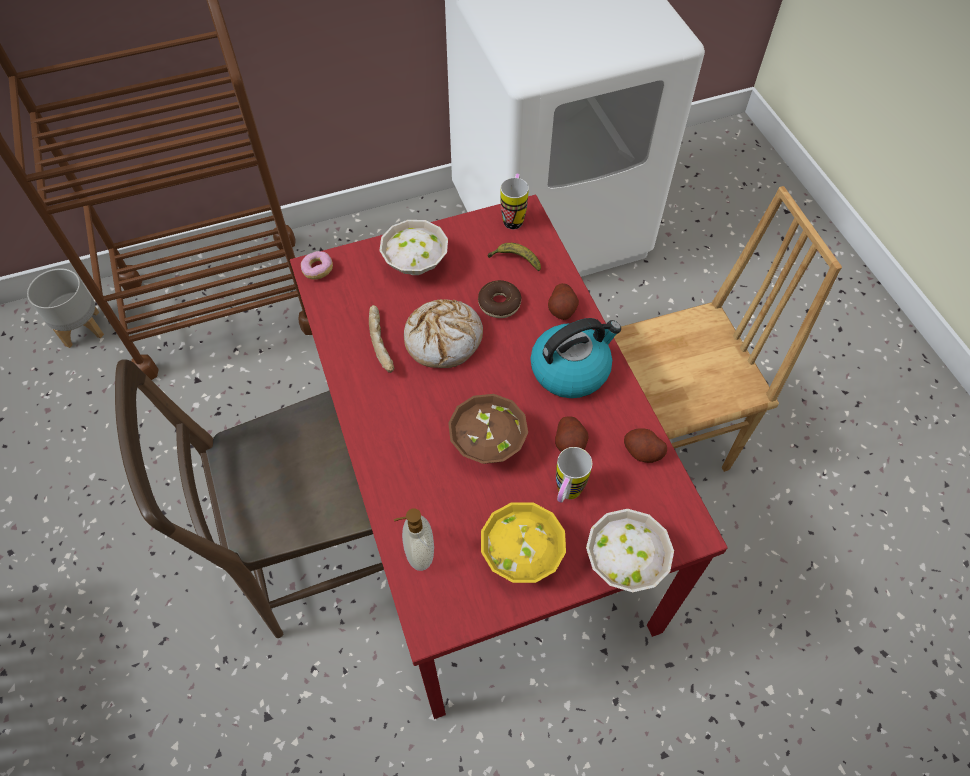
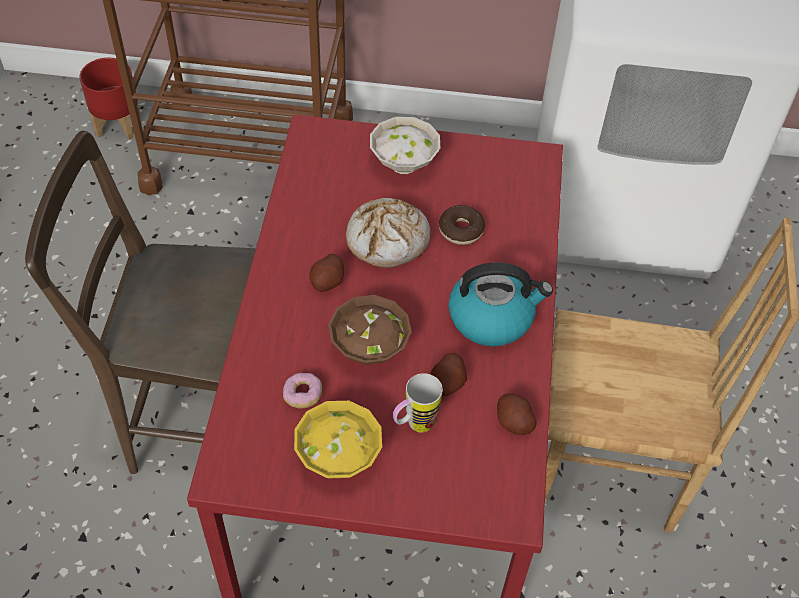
camera: 25 degrees right, 5 degrees down
(82, 328) = (118, 124): grey planter -> red planter
(318, 270) = (312, 133): donut -> donut (303, 395)
(382, 343) = (329, 220): bread -> none
(418, 553) = (248, 412): soap dispenser -> none
(514, 217) = (526, 157): mug -> none
(515, 260) = (502, 197): banana -> none
(562, 309) = (519, 260): potato -> potato (327, 281)
(624, 561) = (431, 509): white bowl -> none

